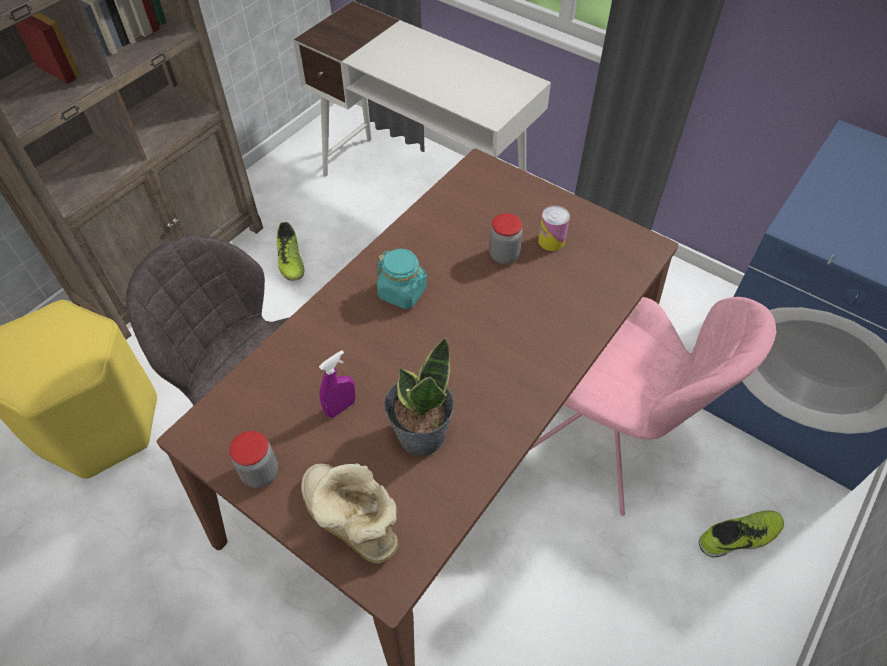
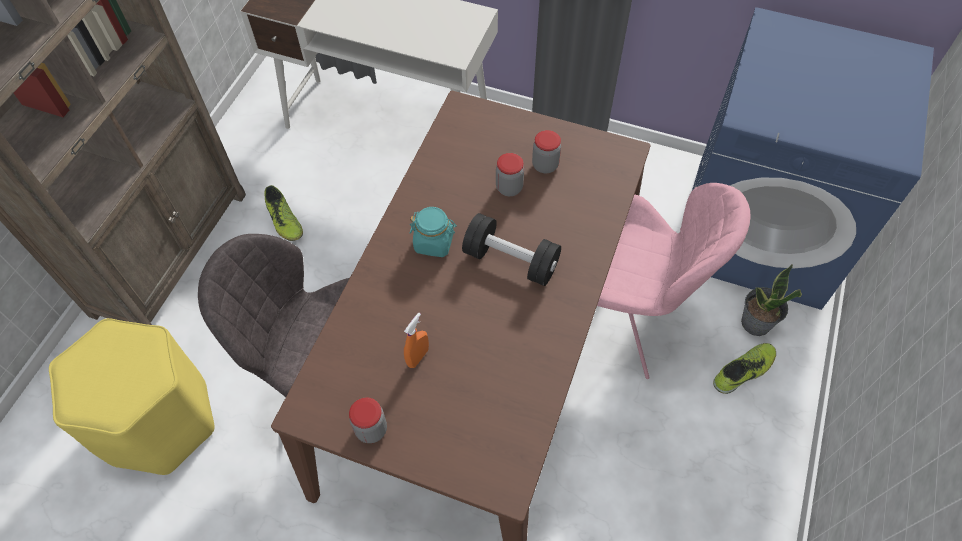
camera: 15 degrees left, 5 degrees up
(340, 407) = (418, 357): purple spray bottle -> orange spray bottle
(349, 523) = (460, 450): boot -> none
(420, 435) = (491, 363): potted plant -> potted plant (755, 323)
(480, 330) = (511, 260): none -> black dumbbell
(551, 241) = (545, 165): can -> jar

